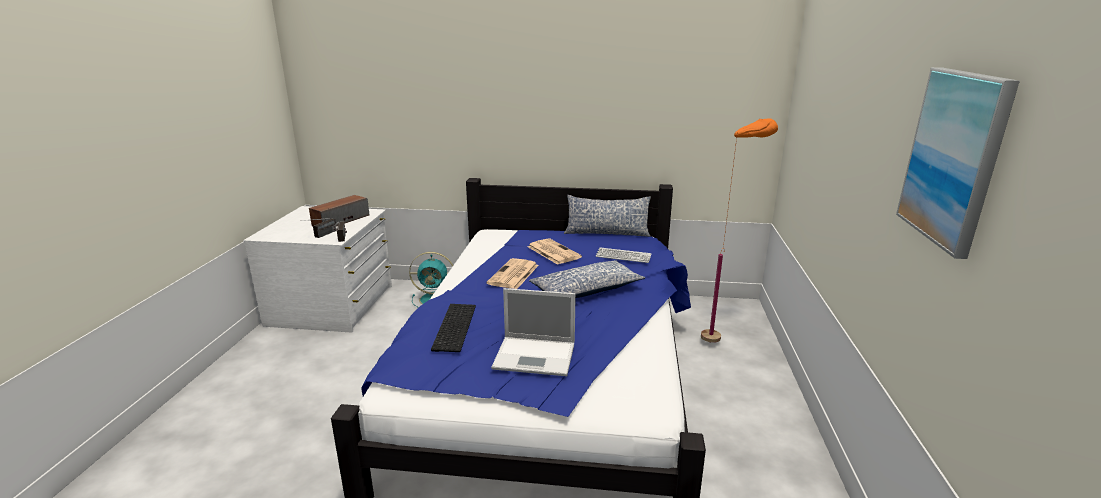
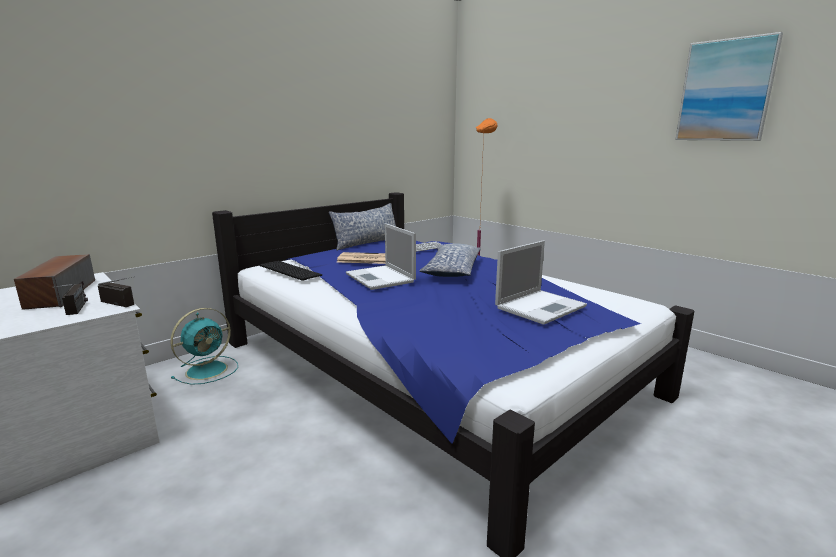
camera: 50 degrees left, 5 degrees down
(453, 326) = (439, 319): keyboard -> keyboard (288, 270)
(513, 275) = (381, 278): newspaper -> laptop

